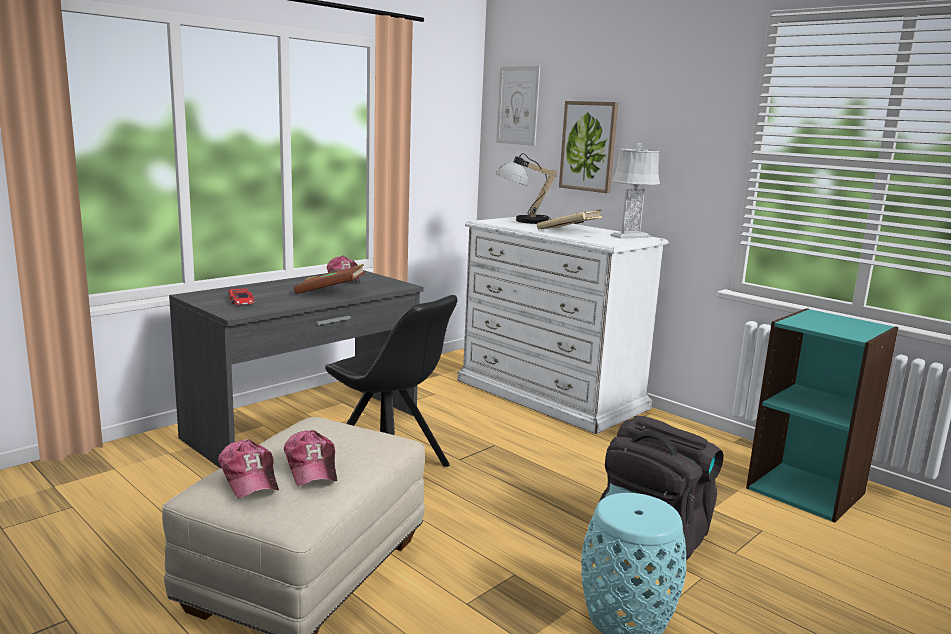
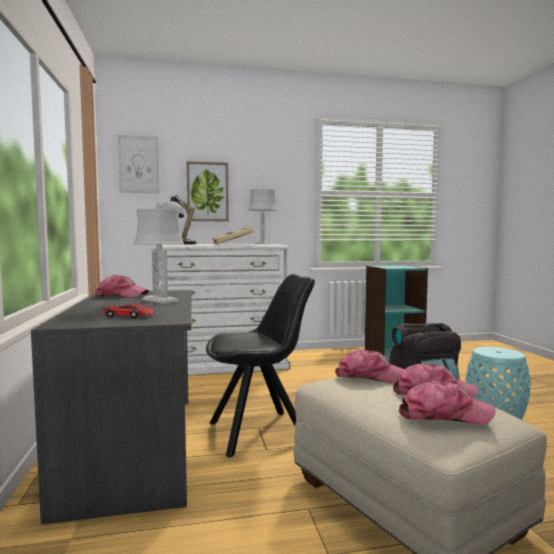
camera: 55 degrees left, 10 degrees down
(330, 292) = (160, 300): brown book -> grey table lamp
(344, 434) = (369, 376): none -> cap

